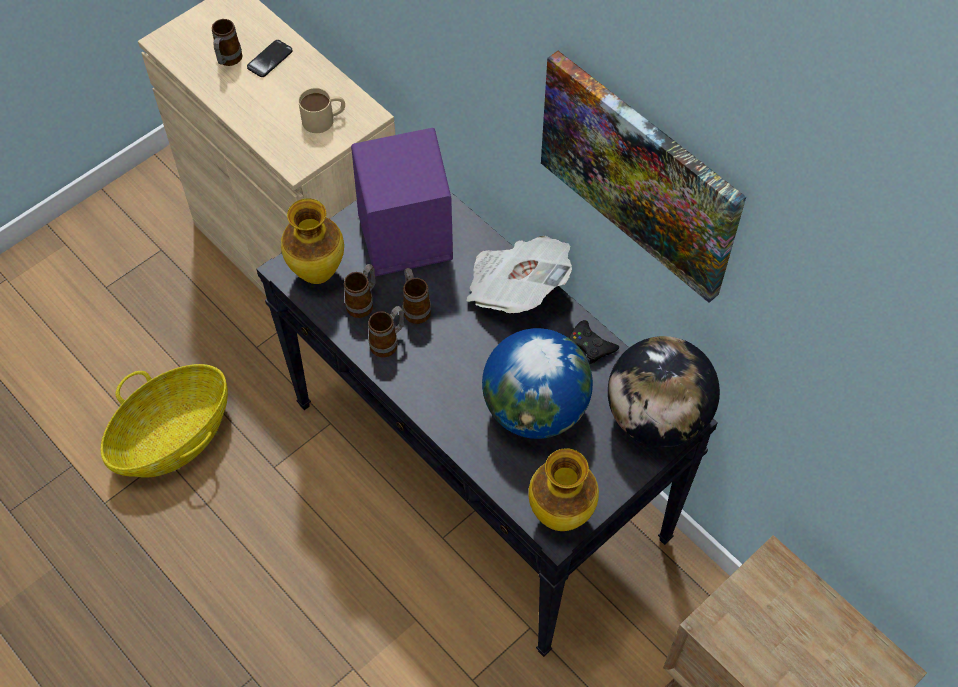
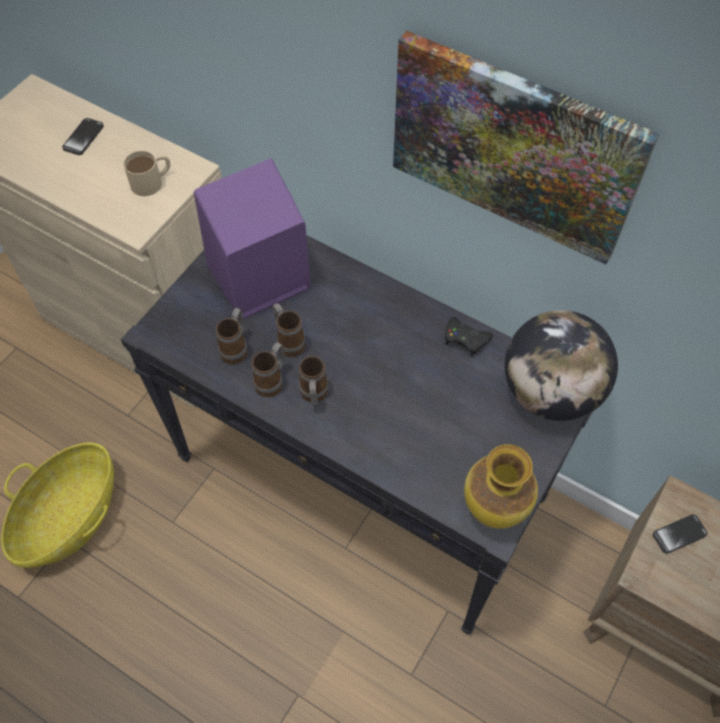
camera: 15 degrees left, 0 degrees up
(228, 61) = (42, 147): mug -> mug (314, 396)
(317, 274) = (183, 331): vase -> none
(516, 288) = (378, 301): newspaper -> none
(535, 409) = (434, 412): globe -> none
(760, 594) = (679, 534): none -> phone

